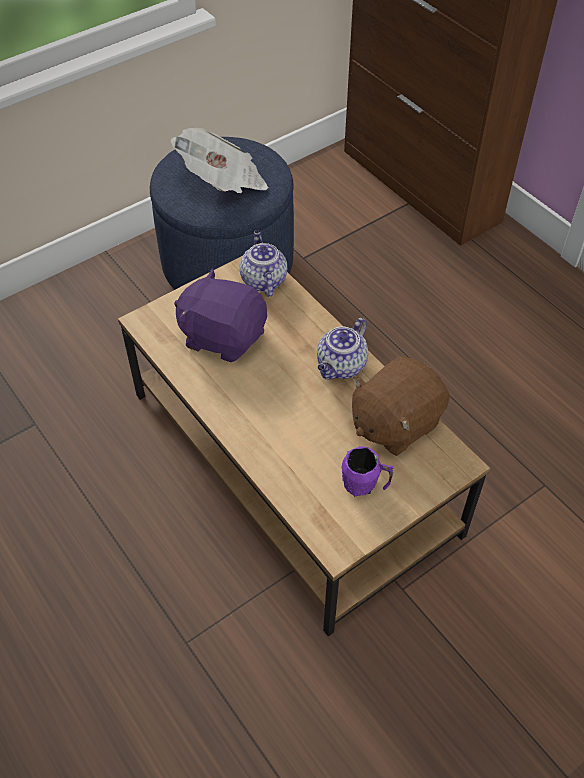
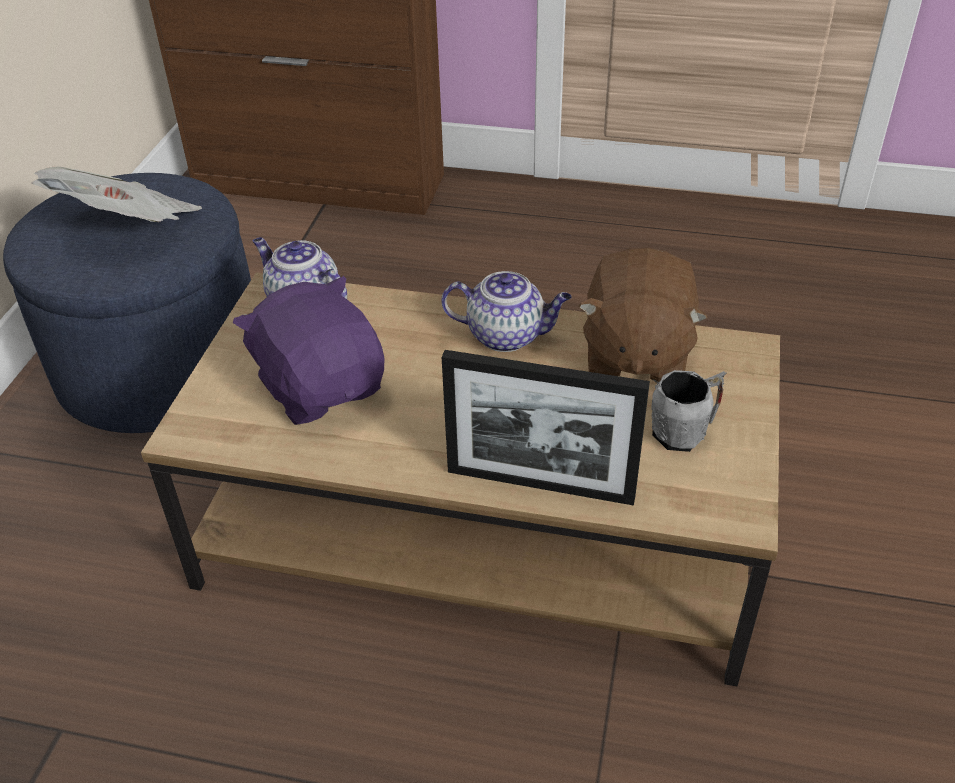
camera: 40 degrees left, 10 degrees down
(223, 336) = (321, 387): purple plush toy -> purple plush toy turned 75 degrees clockwise
(264, 459) = (540, 484): none -> picture frame
(341, 367) = (507, 335): teapot -> teapot turned 75 degrees counterclockwise
(365, 485) = (685, 432): purple mug -> grey mug

